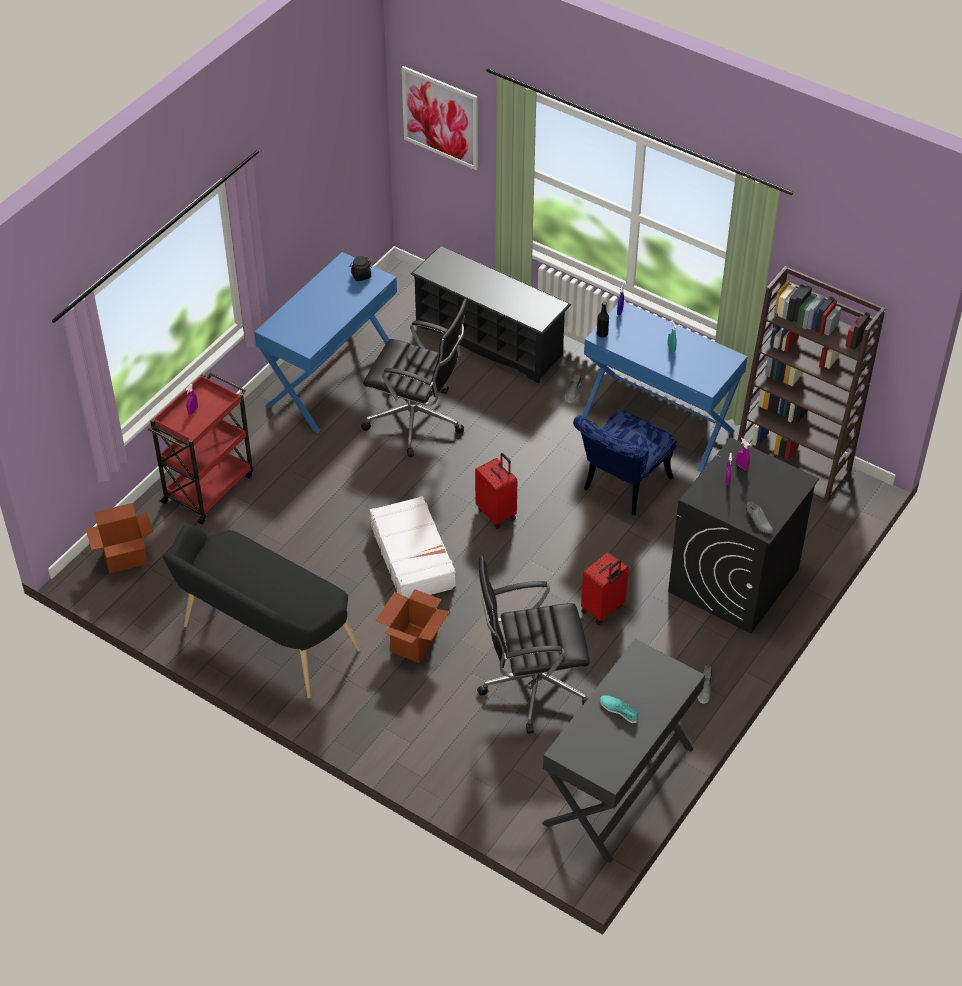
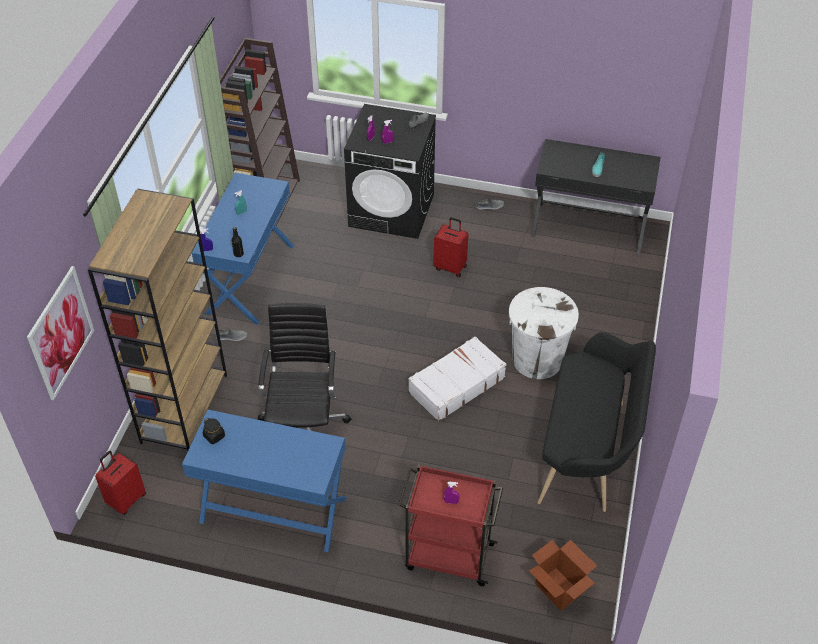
camera: 110 degrees left, 0 degrees up
(414, 643) = (537, 359): cardboard box -> white trash can
(490, 340) = (184, 408): black shoe rack -> brown bookcase
(497, 513) = (386, 347): red suitcase -> red suitcase (126, 499)
(532, 686) = (537, 286): black office chair -> none
(621, 487) = (328, 284): blue chair -> none

